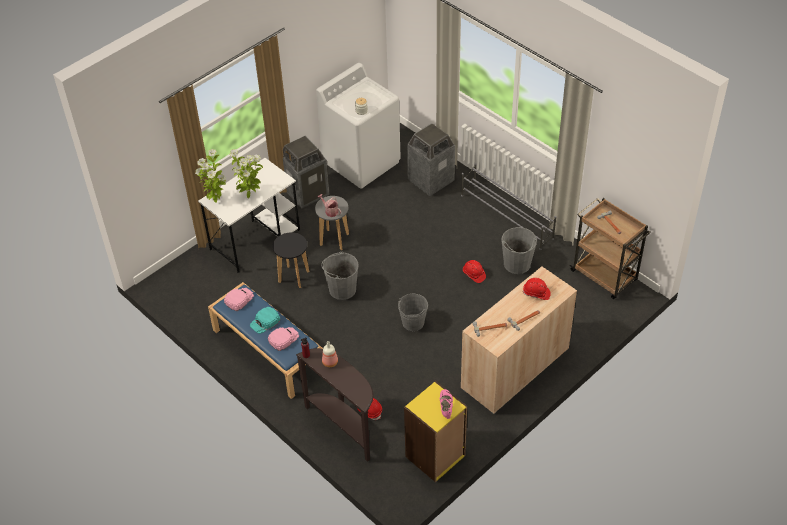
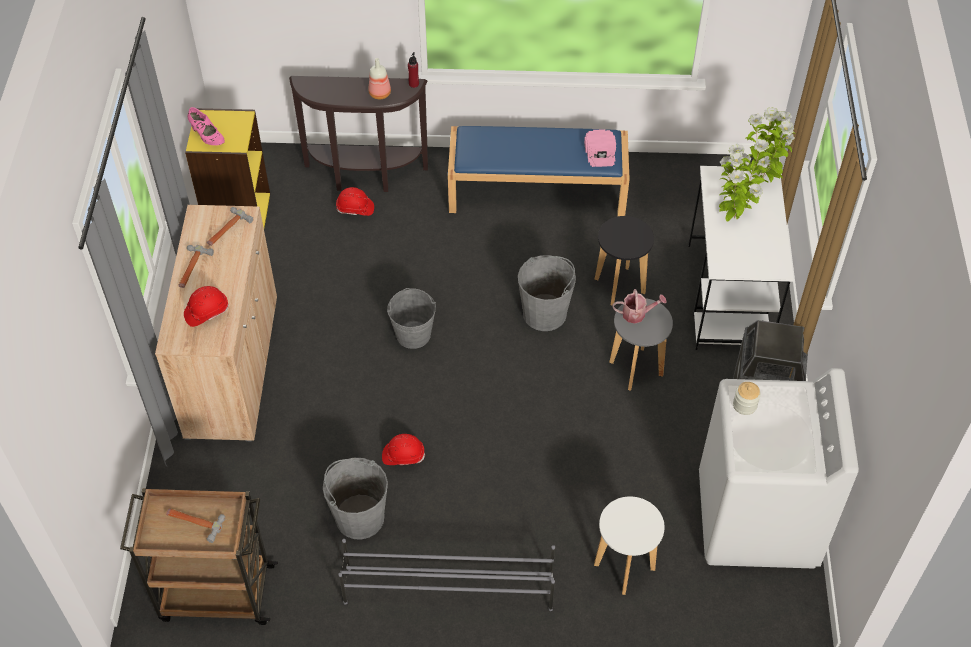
camera: 135 degrees right, 5 degrees up
(265, 322) = (539, 149): turquoise cap -> none
(283, 339) = (497, 147): pink cap -> none
(430, 180) = (624, 567): trash can -> white stool

